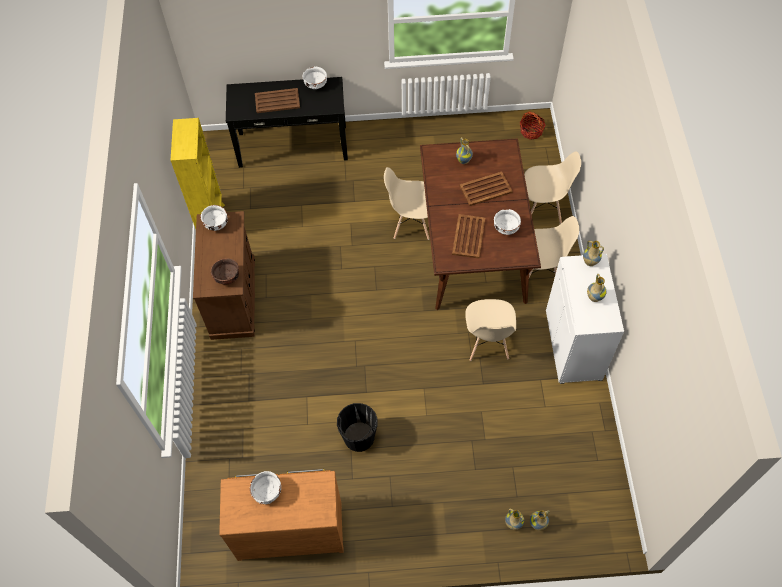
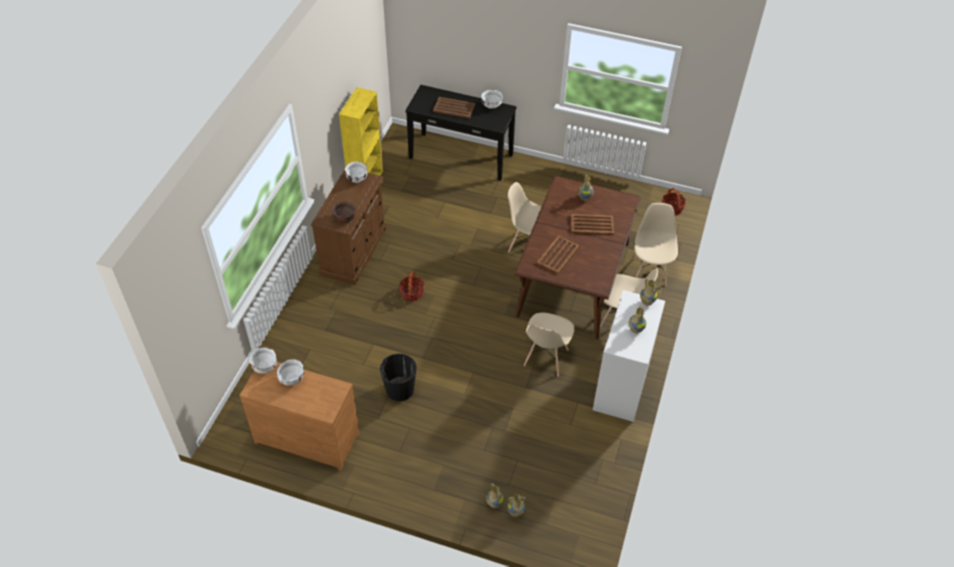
camera: 20 degrees right, 10 degrees down
(318, 322) = (412, 293): none -> basket
(506, 228) = (593, 259): white bowl -> white bowl (265, 367)
(542, 209) = (650, 271): beige chair -> beige chair turned 105 degrees counterclockwise

